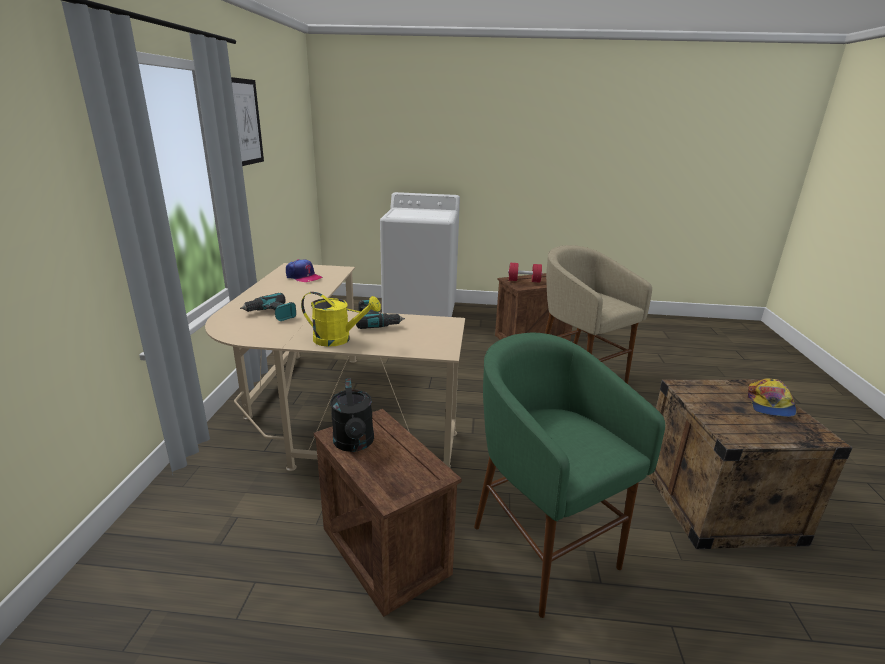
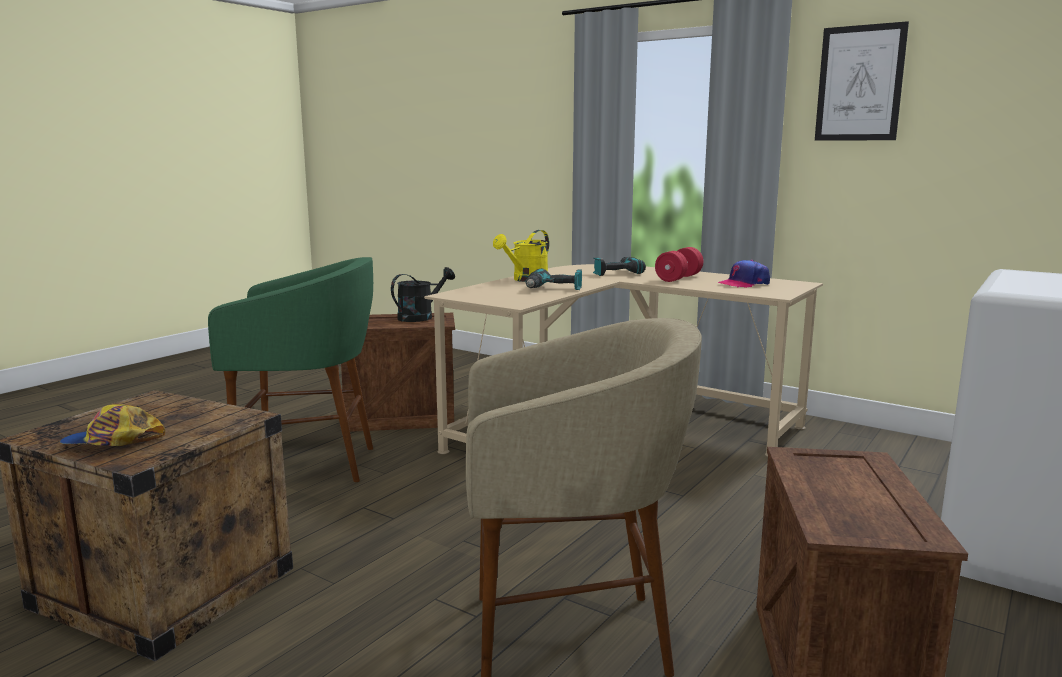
camera: 120 degrees right, 10 degrees down
(354, 444) = (420, 317): black watering can -> black watering can turned 120 degrees clockwise
(524, 281) = (850, 472): red dumbbell -> red dumbbell (678, 278)
(770, 405) = (112, 442): cap -> cap turned 45 degrees counterclockwise

